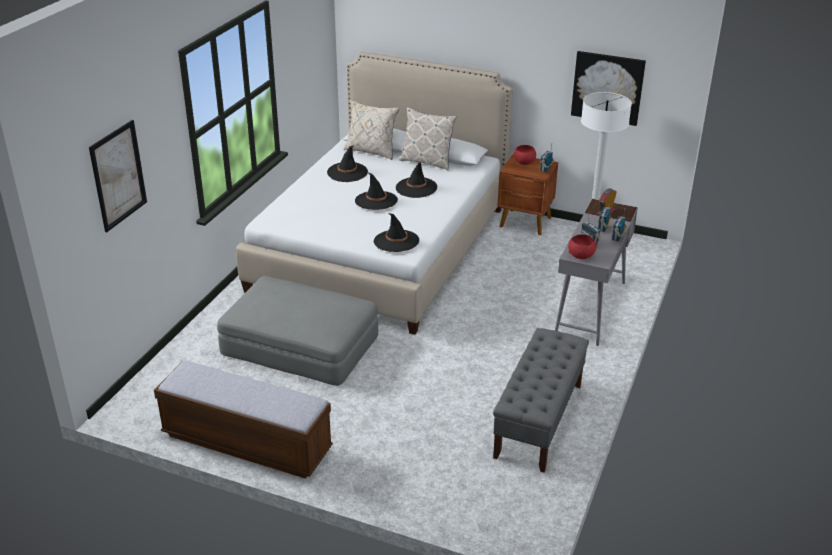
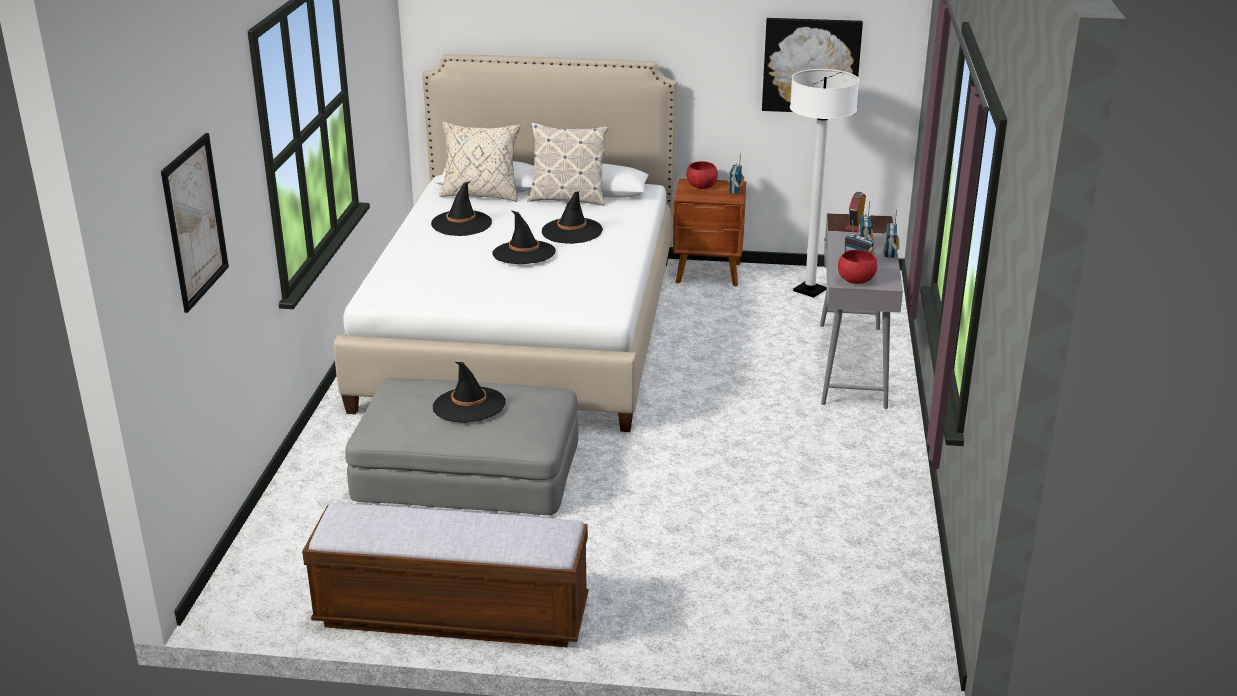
camera: 15 degrees left, 5 degrees down
(396, 241) = (582, 298): black hat -> black hat (469, 405)
(539, 421) = (860, 513): grey bench -> none

